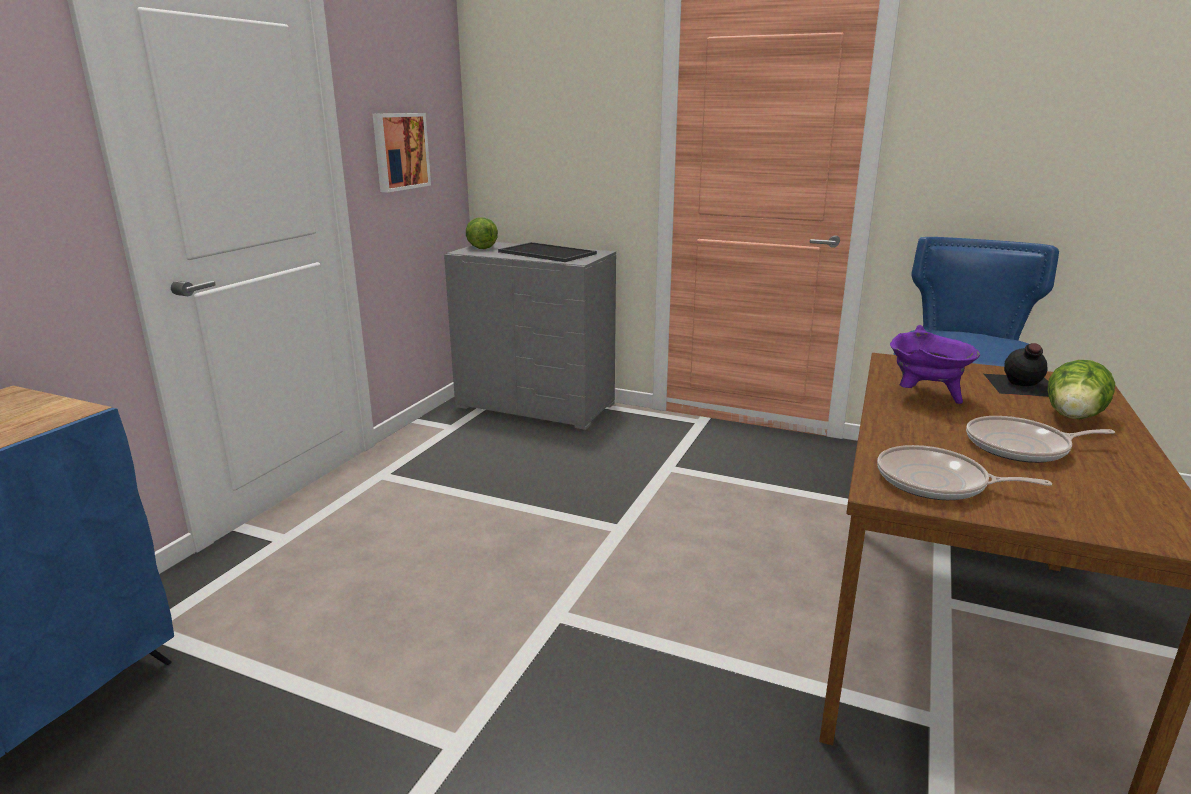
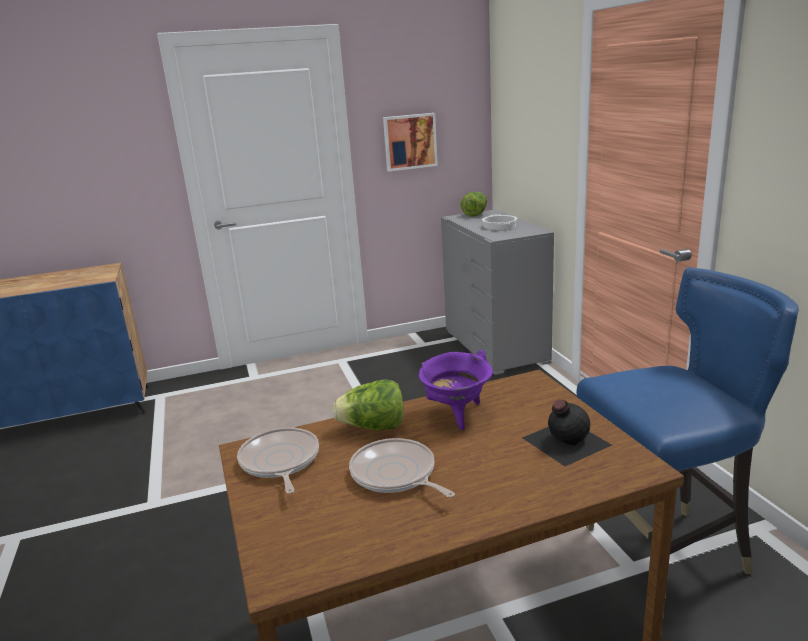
camera: 50 degrees right, 0 degrees up
(545, 253) = (499, 226): tray -> cooking pot
(1073, 418) = (507, 481): lettuce -> lettuce (373, 427)

